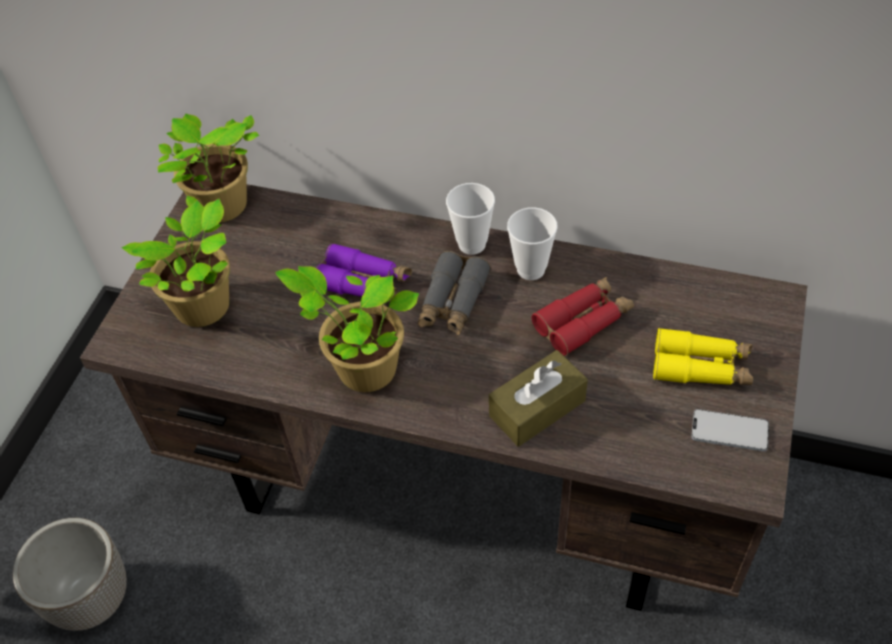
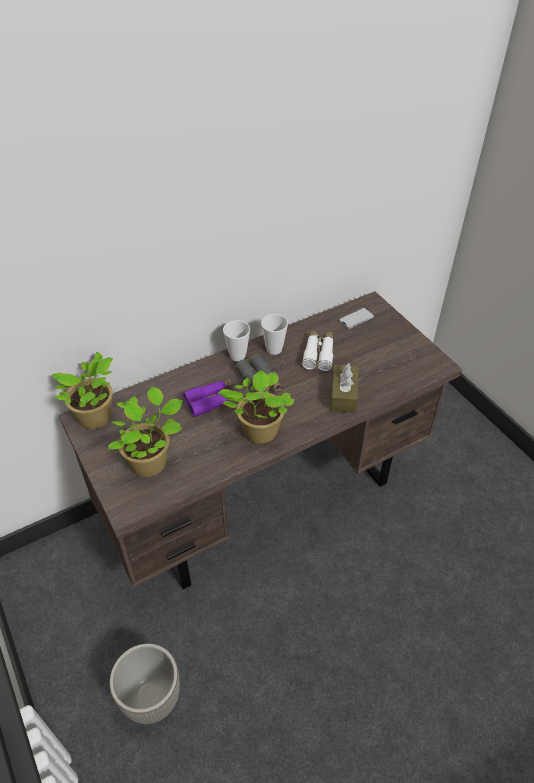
camera: 50 degrees left, 5 degrees down
(583, 321) = (318, 354): red binoculars -> white binoculars
(701, 367) = (378, 340): yellow binoculars -> none
(729, 431) = (413, 354): phone -> phone (356, 319)

